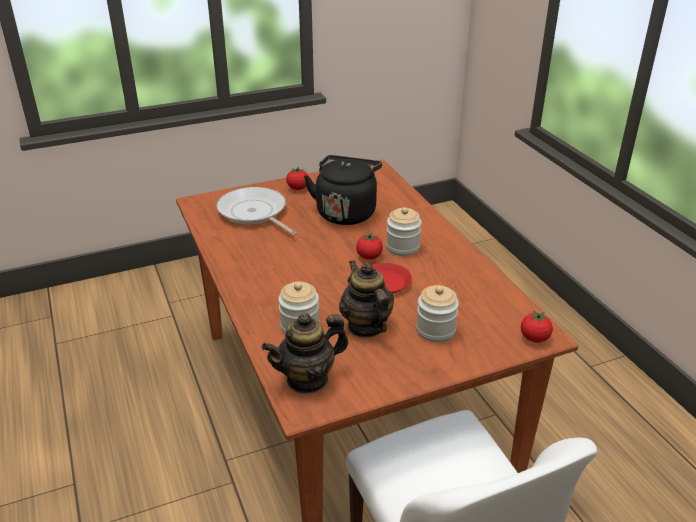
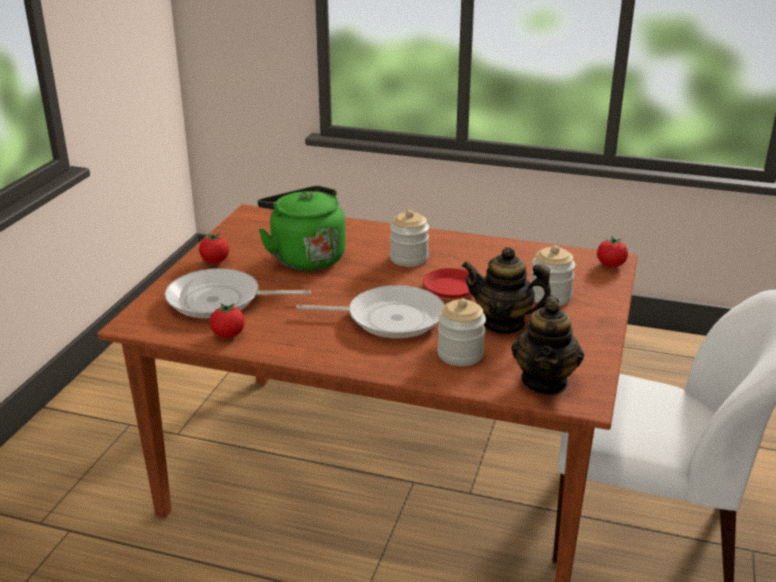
camera: 50 degrees left, 5 degrees down
(311, 278) = (389, 318): none -> frying pan
(346, 212) = (305, 257): black kettle -> green kettle
(369, 257) = (399, 278): tomato -> tomato (228, 335)

